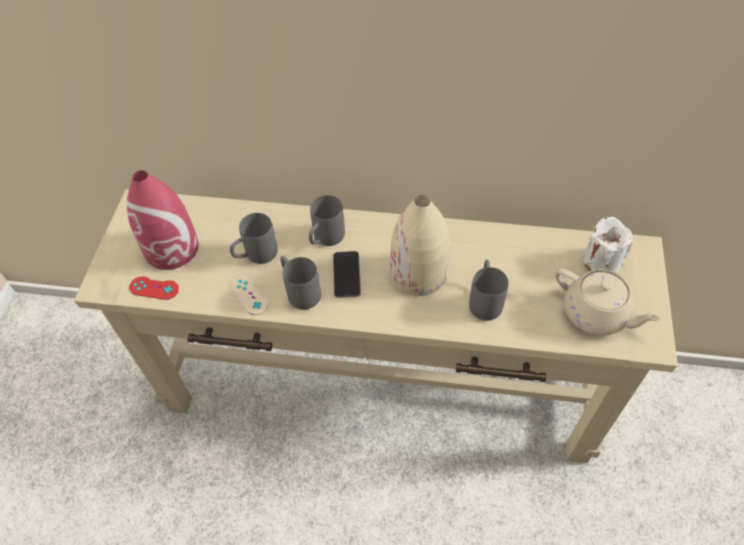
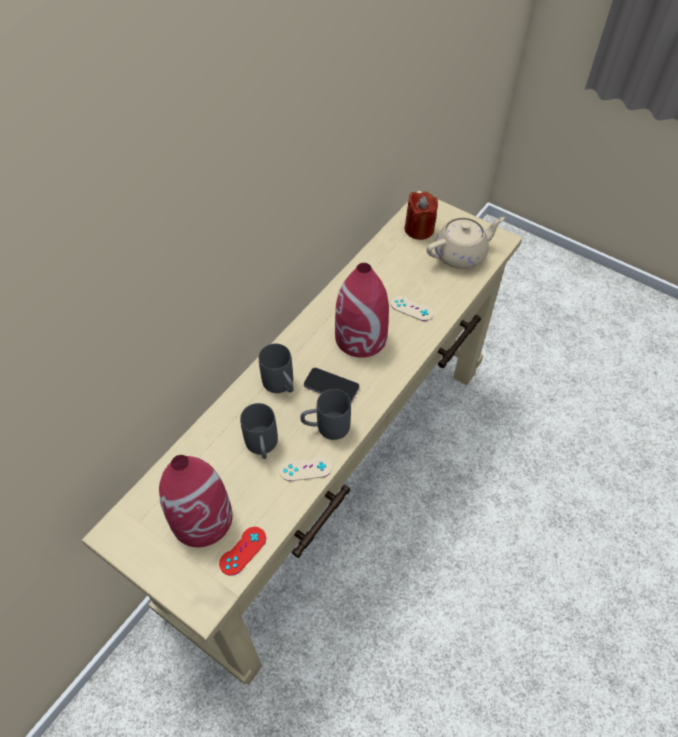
camera: 65 degrees left, 0 degrees up
(418, 273) = (361, 337): beige vase -> red vase
(485, 299) = (412, 308): grey mug -> beige game controller
(601, 261) = (419, 229): white candle -> red candle

